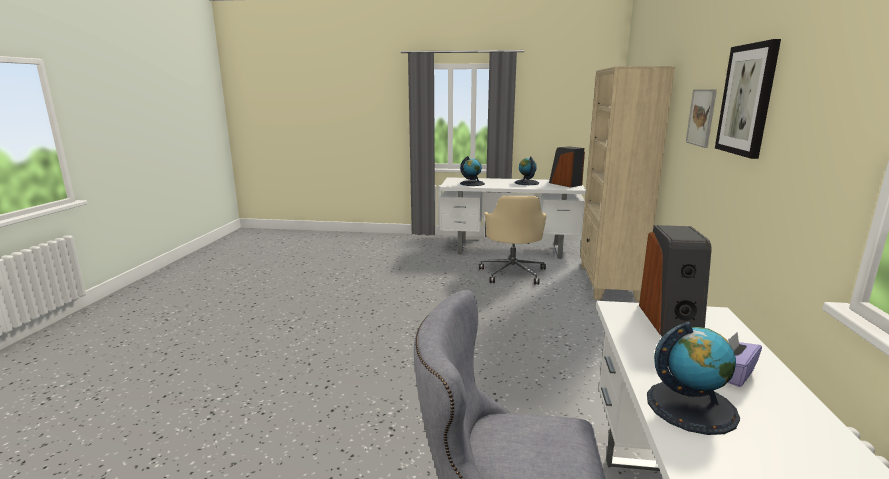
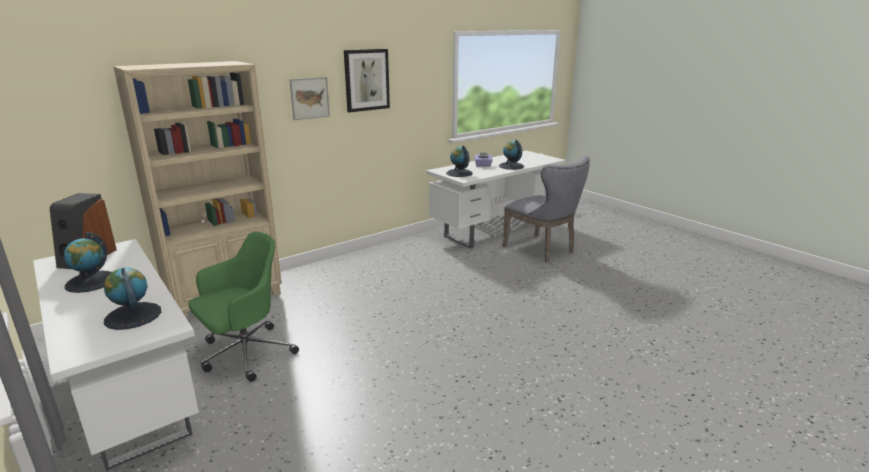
camera: 135 degrees left, 5 degrees up
(513, 273) = (245, 354): beige office chair -> green office chair
(670, 321) = (459, 173): speaker -> globe

